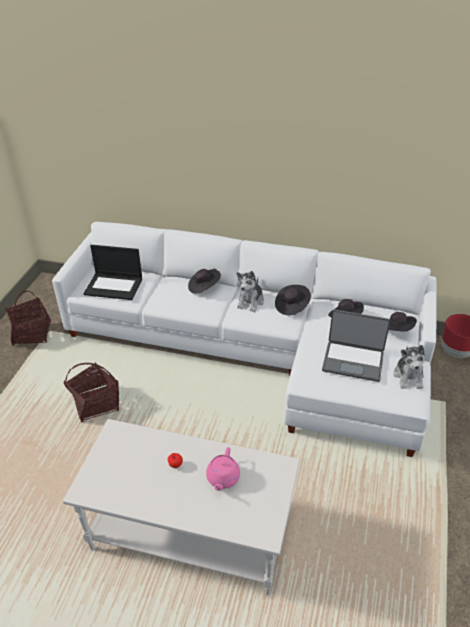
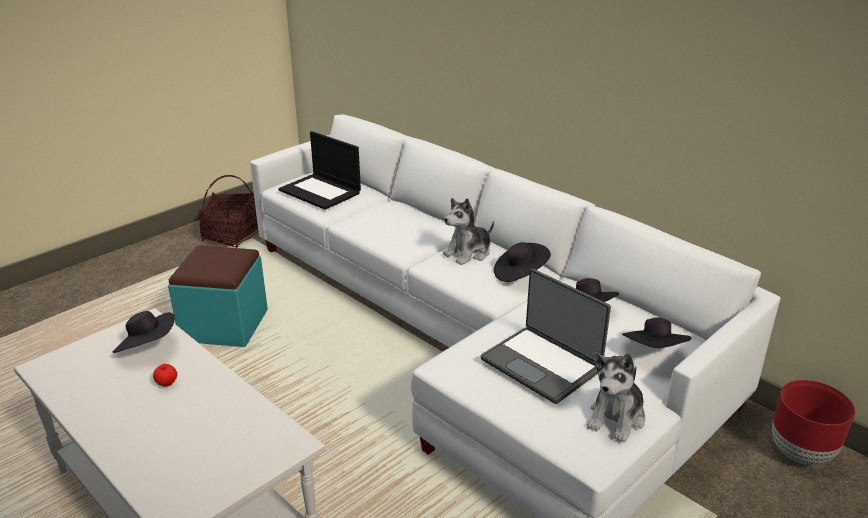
camera: 30 degrees right, 10 degrees down
(96, 404) = (225, 325): basket -> turquoise ottoman
(203, 287) = (424, 221): black hat -> black hat (148, 347)
(222, 478) = (201, 422): pink teapot -> none

